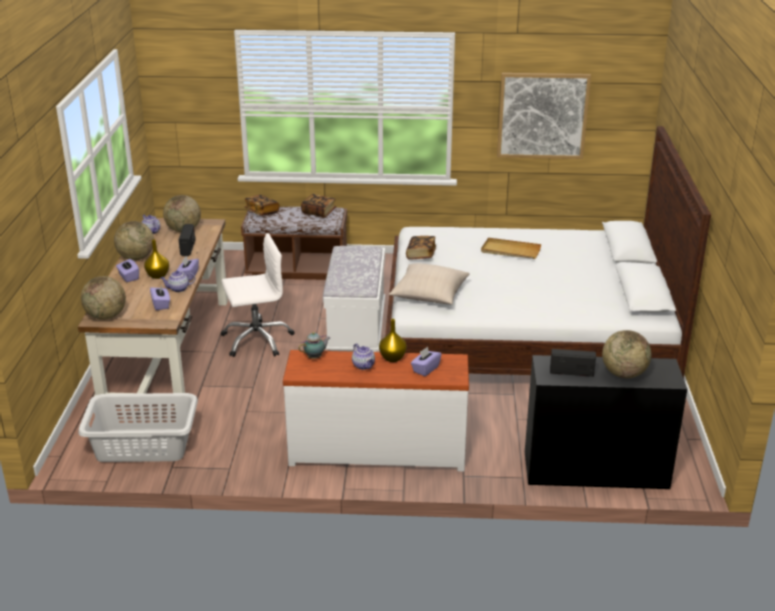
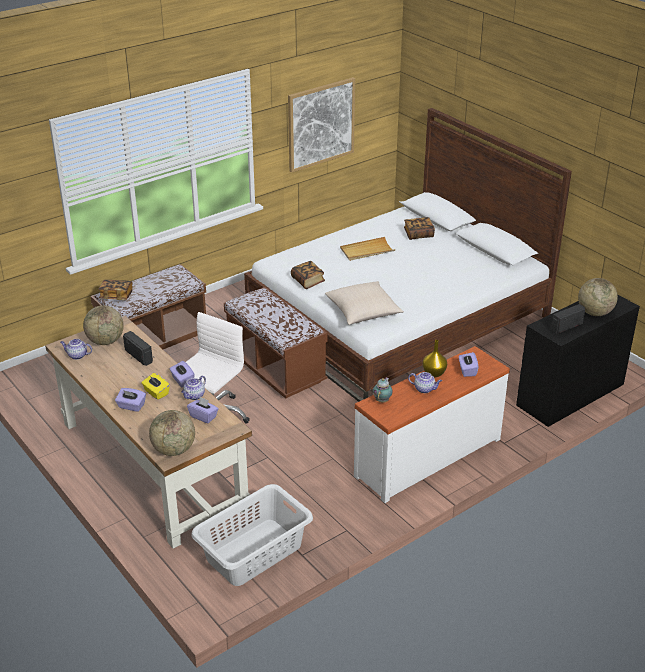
camera: 40 degrees left, 5 degrees up
(136, 258) = (107, 386): globe -> none
(158, 276) = (156, 393): yellow vase -> yellow tissue box
(318, 212) = (167, 277): book -> book (418, 234)
(356, 328) = (276, 368): white bench -> brown bench

